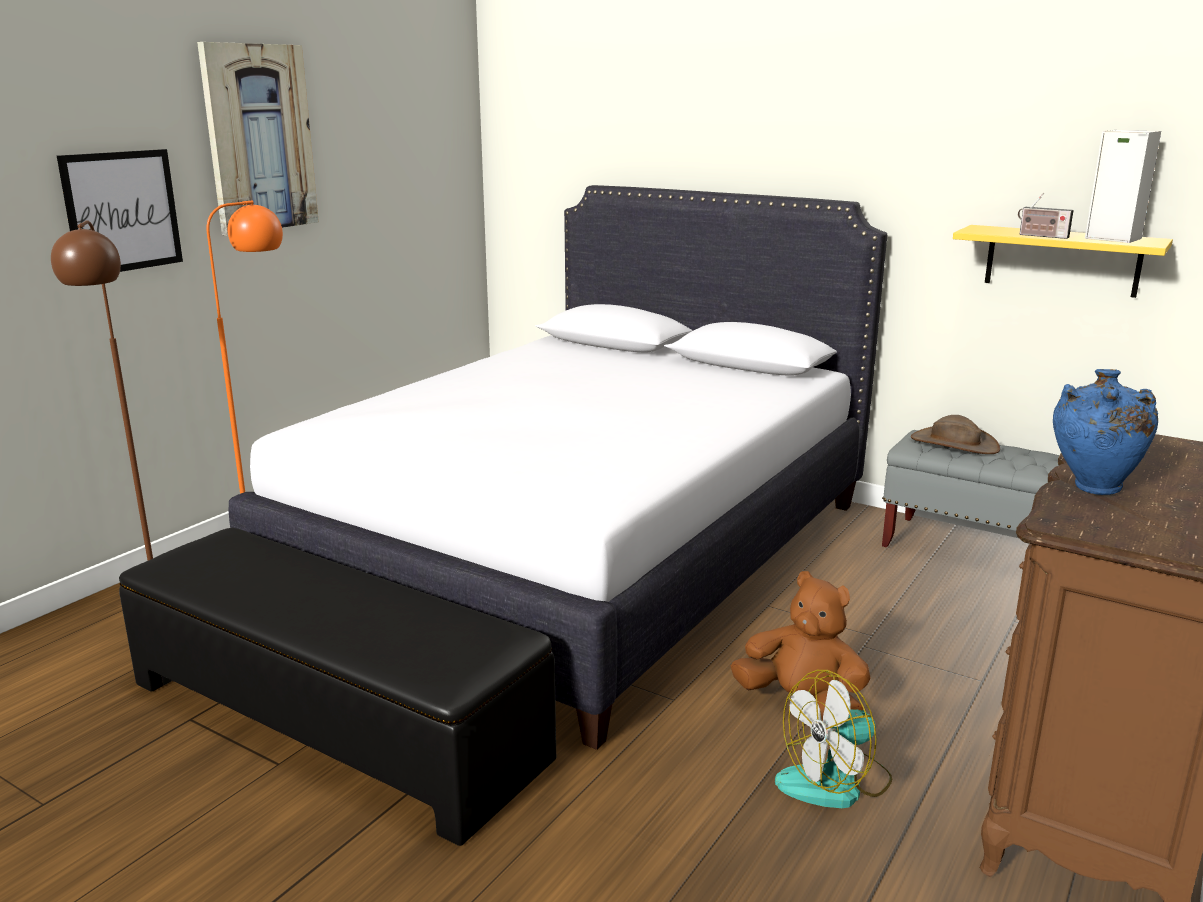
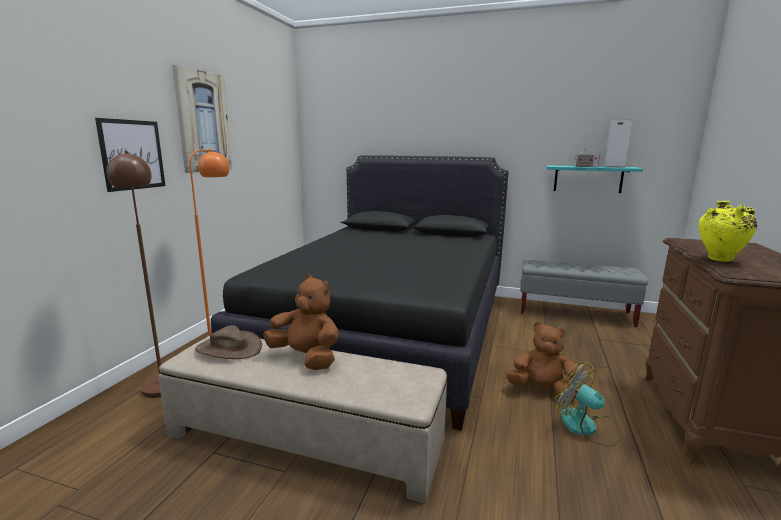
camera: 15 degrees left, 5 degrees down
(336, 588) = (306, 358): none -> brown plush toy
(336, 719) = (306, 437): black bench -> beige bench
(584, 552) = (388, 330): white bed -> black bed
(835, 782) = (586, 427): fan -> fan turned 90 degrees clockwise
(954, 443) = (548, 263): brown hat -> brown hat (229, 348)
(1062, 260) = (588, 179): yellow shelf -> turquoise shelf
(1092, 489) = (719, 260): blue vase -> yellow vase

